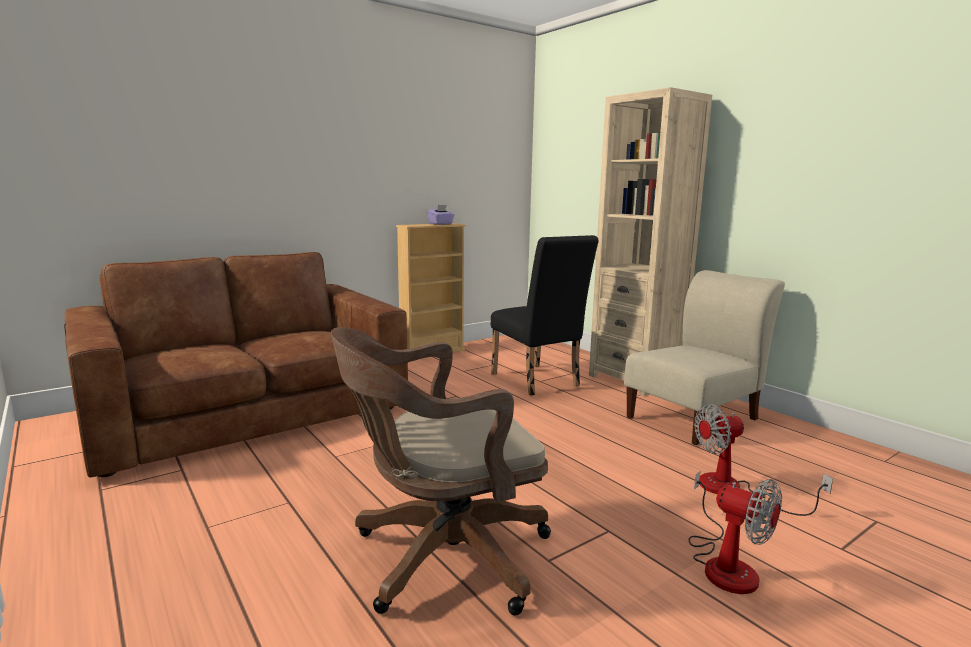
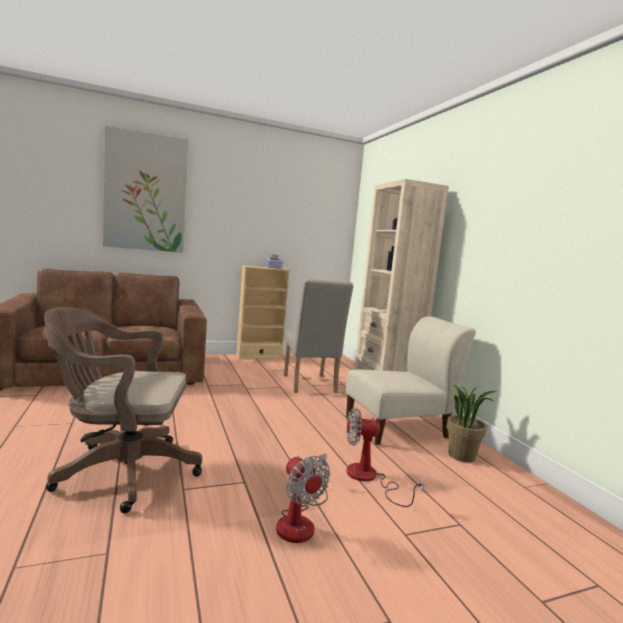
camera: 15 degrees right, 5 degrees down
(247, 123) = (146, 192): none -> picture
(537, 382) = (310, 385): black chair -> beige chair
(791, 438) = (462, 455): none -> potted plant

